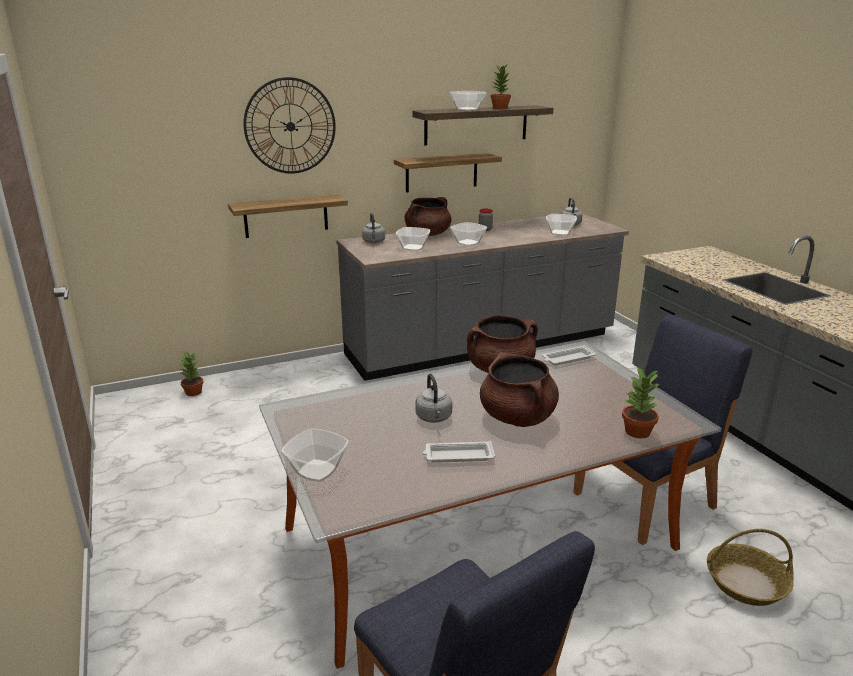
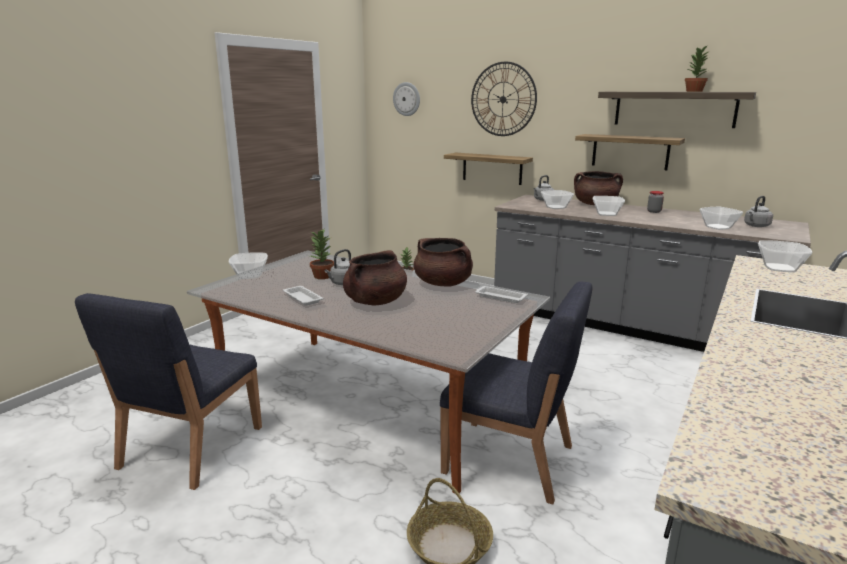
camera: 55 degrees right, 5 degrees down
(129, 135) = (407, 99): none -> wall clock
(468, 109) = (654, 91): bowl -> bowl (780, 268)
(638, 432) = (407, 339): potted plant -> potted plant (322, 276)

